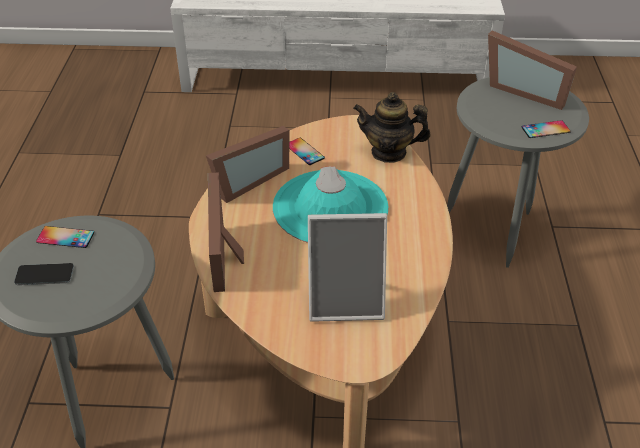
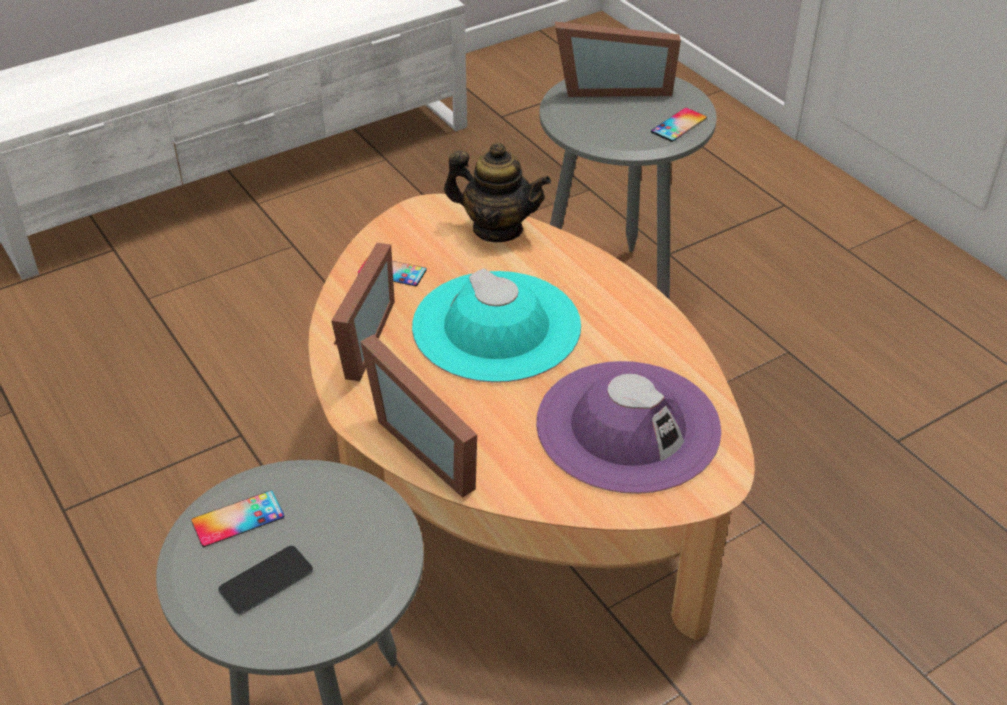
camera: 35 degrees left, 0 degrees up
(346, 301) = (628, 426): picture frame -> purple hat
(389, 152) = (497, 229): teapot -> teapot turned 135 degrees counterclockwise

